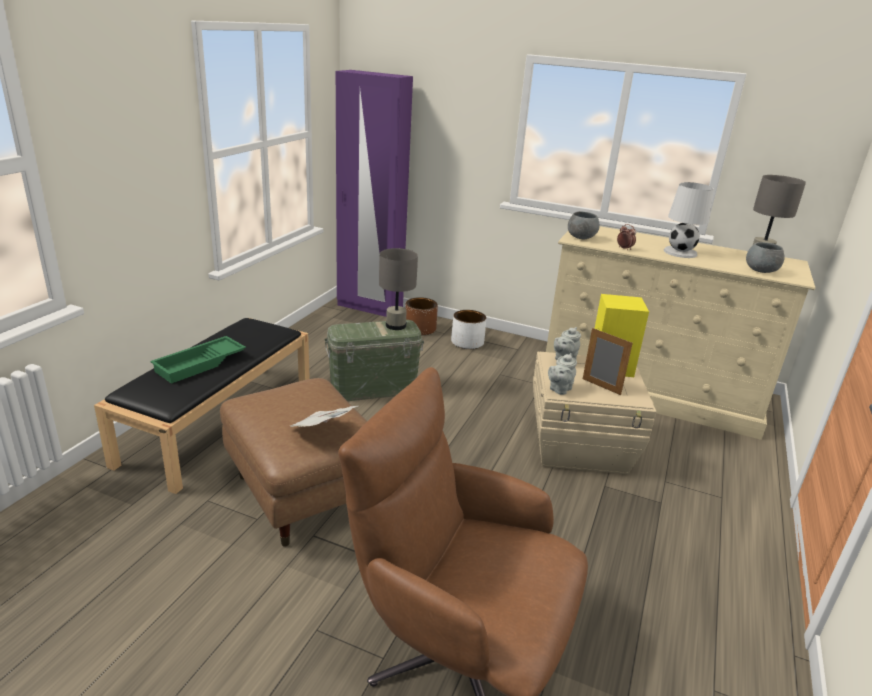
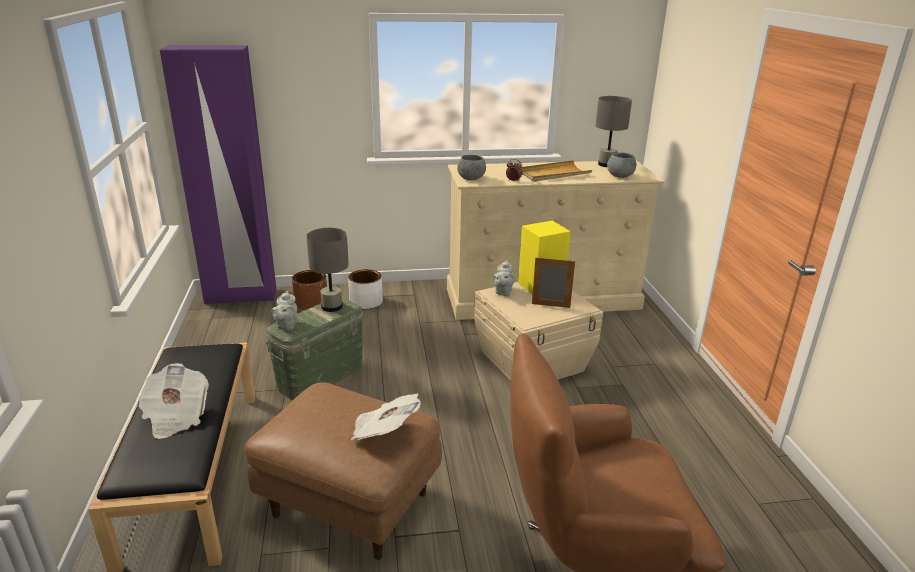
camera: 30 degrees left, 0 degrees up
(200, 364) = (176, 416): green tray -> newspaper
(559, 389) = (524, 319): grey teapot -> grey teapot (286, 326)
(680, 252) = (553, 174): white table lamp -> beige tray

